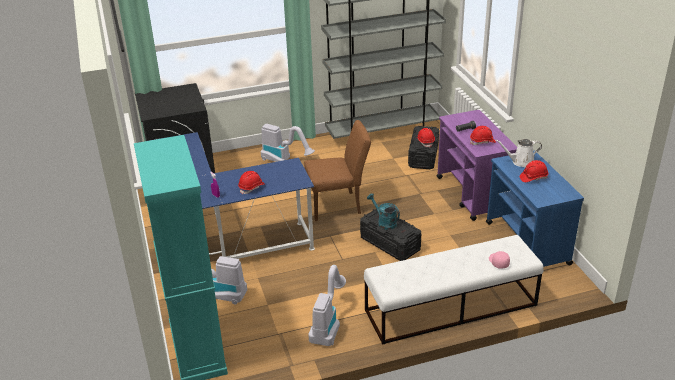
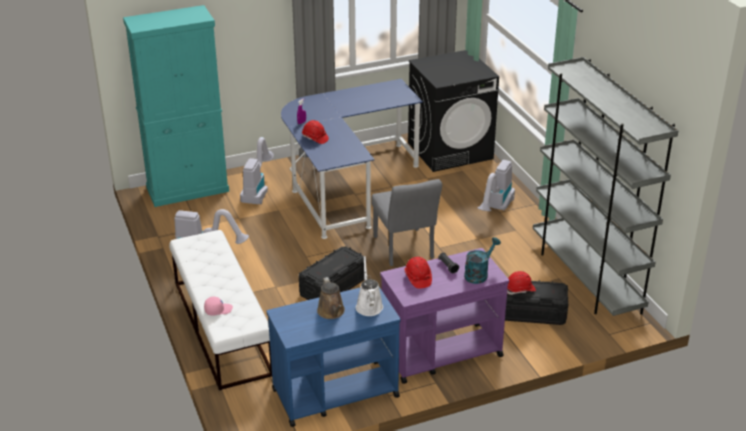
camera: 85 degrees right, 0 degrees up
(338, 205) = (405, 250): brown chair -> grey chair
(384, 222) = (334, 260): turquoise watering can -> turquoise watering can (479, 274)
(533, 177) = (332, 312): red hard hat -> brown watering can

